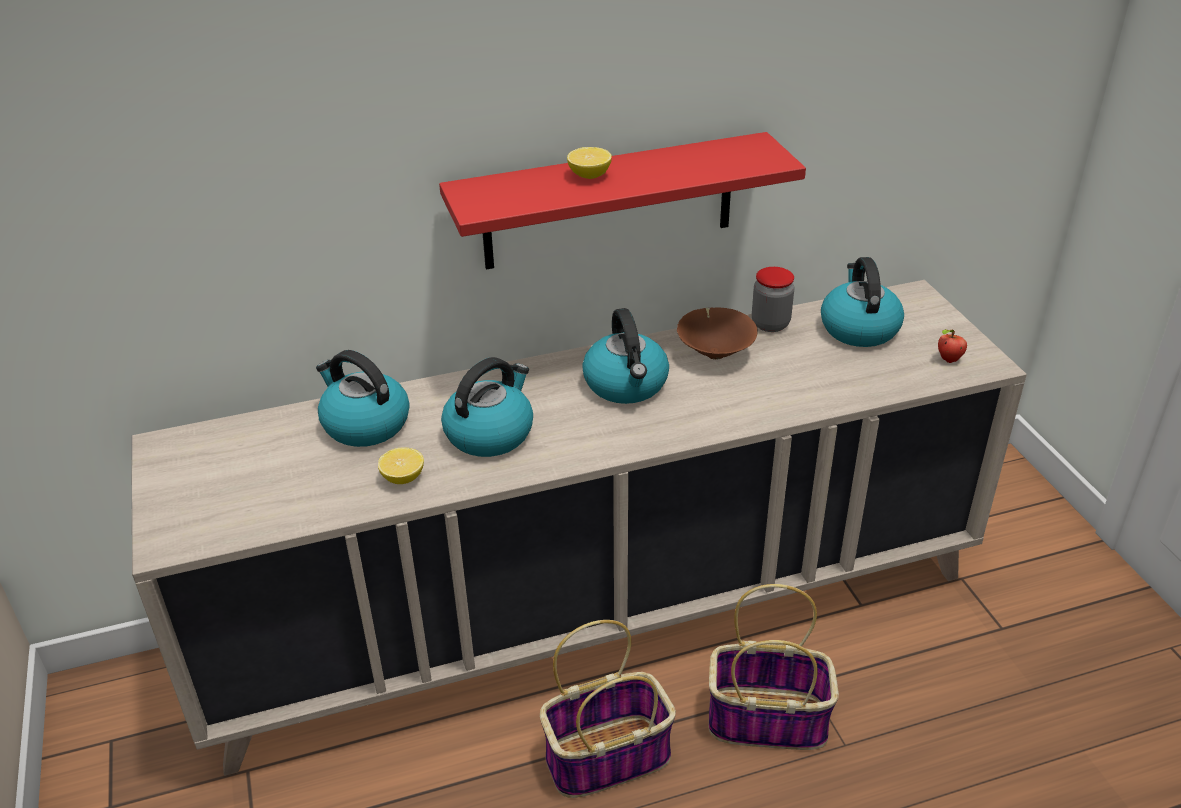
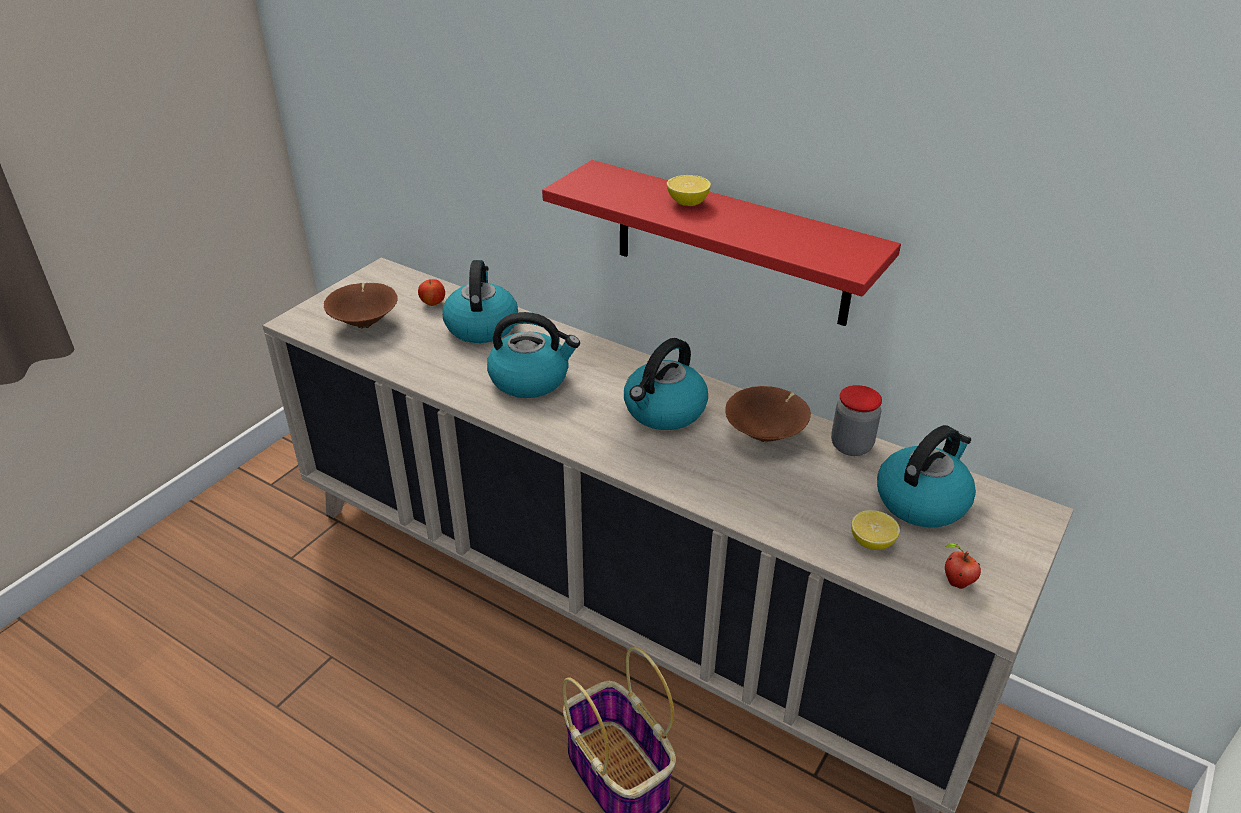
camera: 50 degrees right, 0 degrees up
(246, 496) = (365, 323): none -> brown bowl
(279, 437) = (433, 304): none -> apple
(403, 478) = (443, 369): lemon -> lemon (871, 542)
(608, 756) = (495, 693): basket -> none

